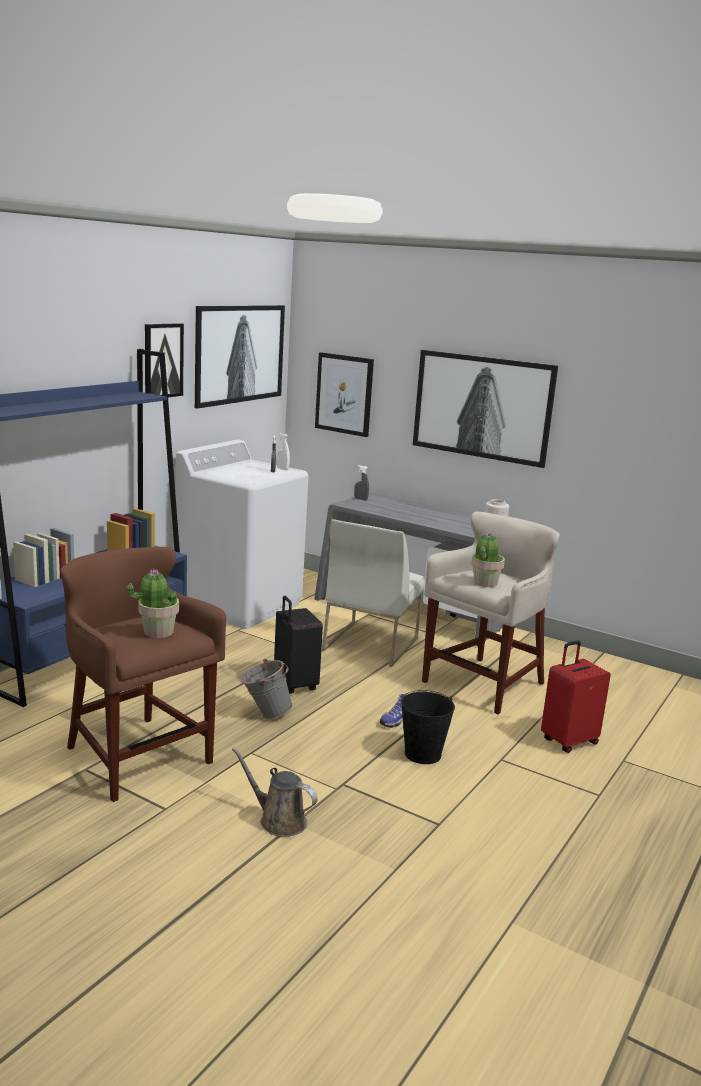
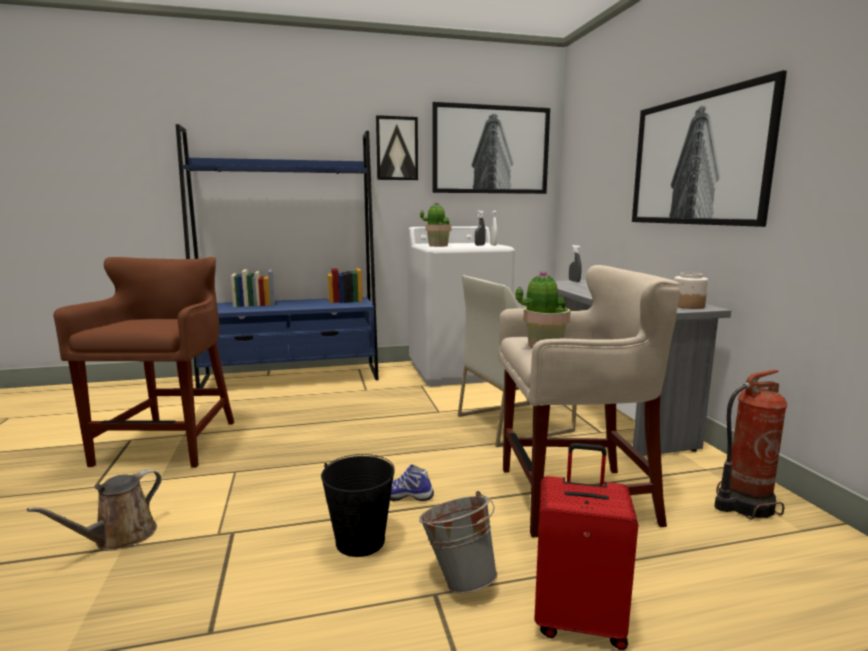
camera: 45 degrees right, 5 degrees down
(157, 632) = (148, 322): potted plant -> potted plant (438, 246)
(265, 714) = (310, 447): grey bucket -> grey bucket (458, 578)
(278, 820) = (120, 537): brown watering can -> brown watering can turned 135 degrees counterclockwise
(294, 685) = (379, 433): black suitcase -> none
(344, 394) = (590, 182): picture -> none
(559, 658) = (743, 505): none -> fire extinguisher

